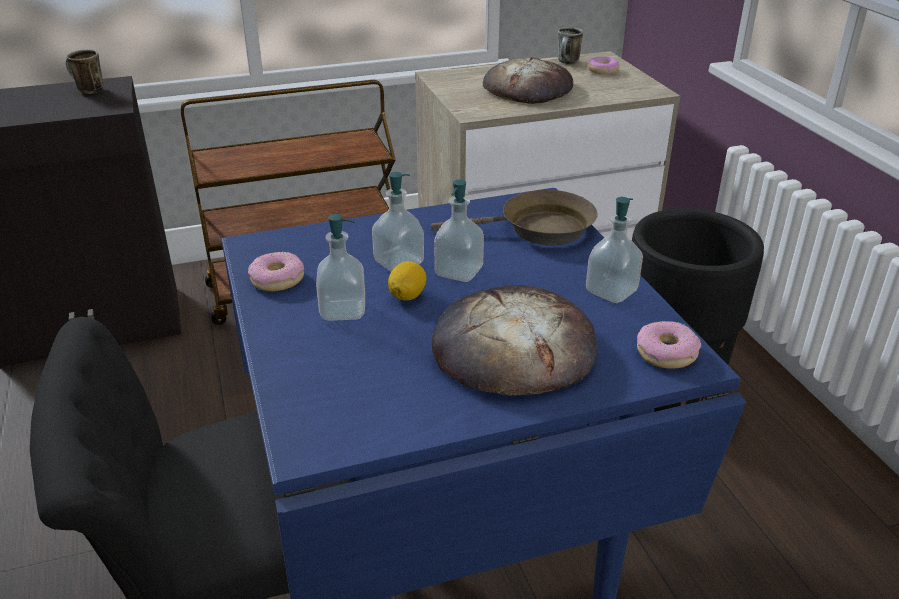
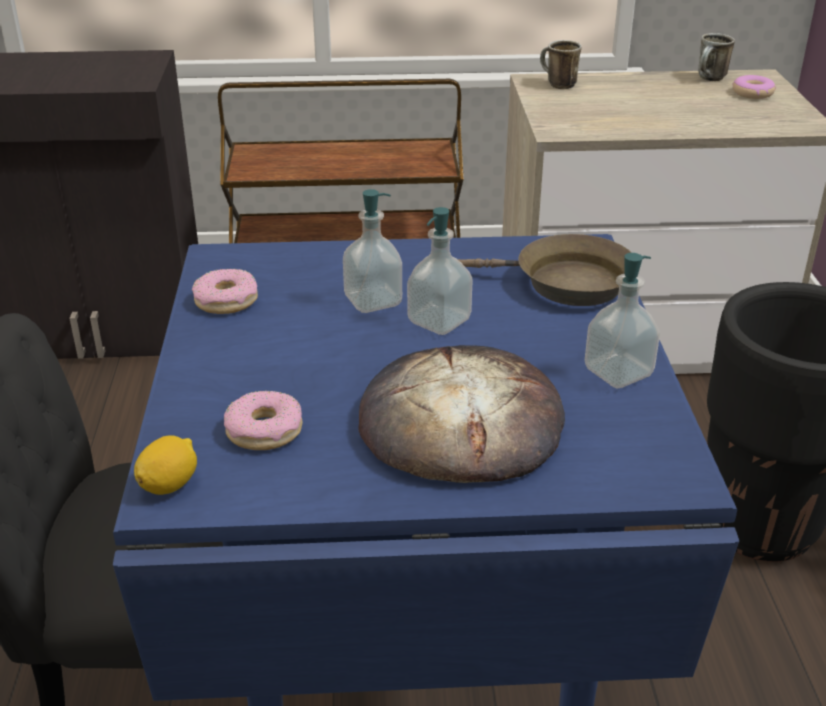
camera: 15 degrees right, 0 degrees up
(86, 90) = (118, 61): mug -> mug (556, 84)
(343, 310) = (282, 347): soap dispenser -> none
(407, 295) = (364, 341): lemon -> lemon (169, 484)
(528, 88) = (643, 107): bread -> none
(666, 353) = (652, 460): donut -> donut (264, 431)

